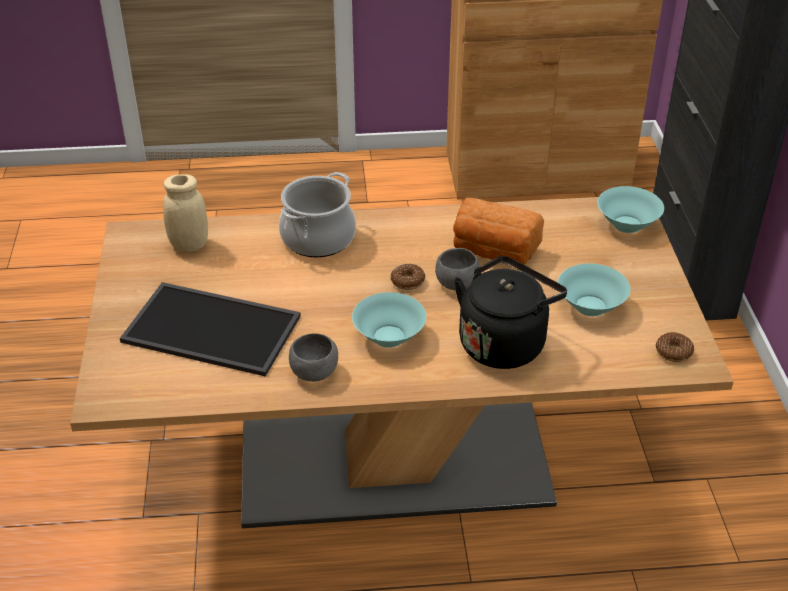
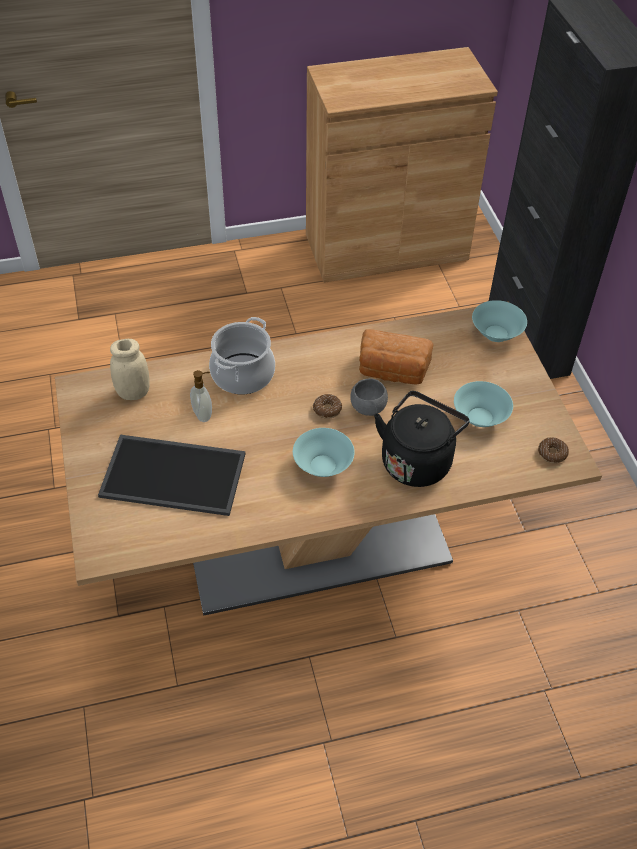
camera: 10 degrees left, 10 degrees up
(262, 273) = (203, 414): none -> soap dispenser
(314, 372) = (268, 507): grey bowl -> none

